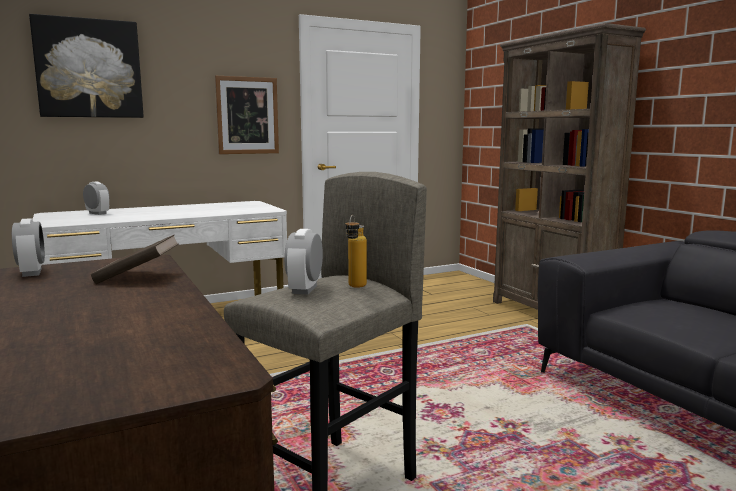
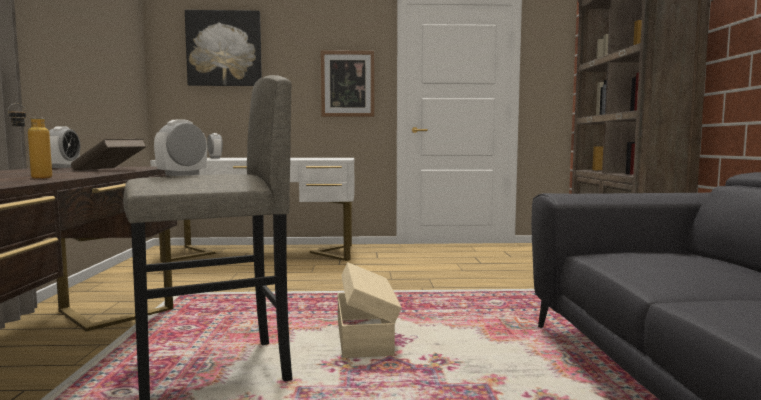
camera: 25 degrees right, 5 degrees down
(355, 287) = (222, 175): bottle -> bottle (33, 178)
(417, 413) = (365, 336): none -> beige storage box

